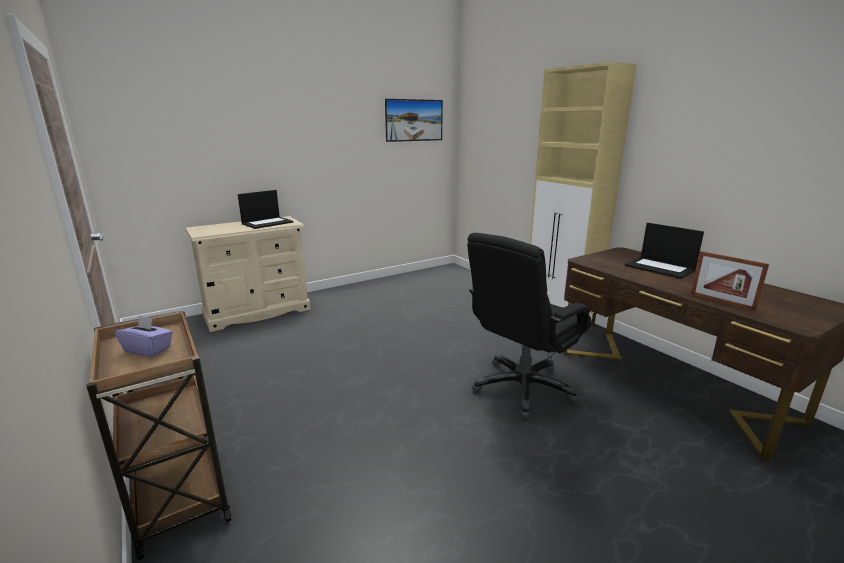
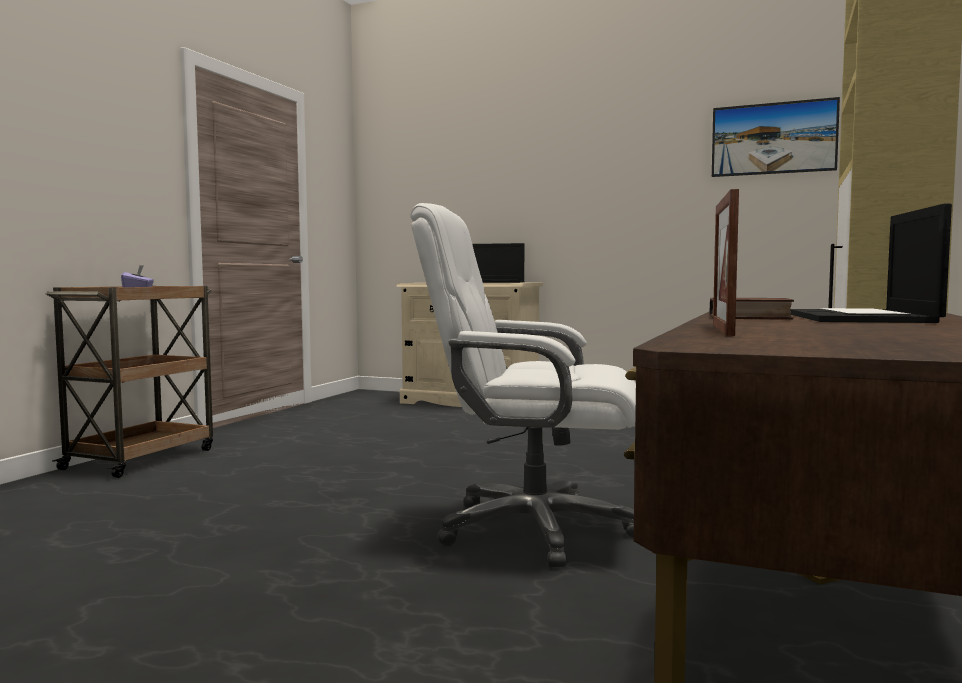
camera: 55 degrees right, 15 degrees down
(522, 388) = (532, 529): black office chair -> white office chair
(647, 277) = (748, 317): none -> book

